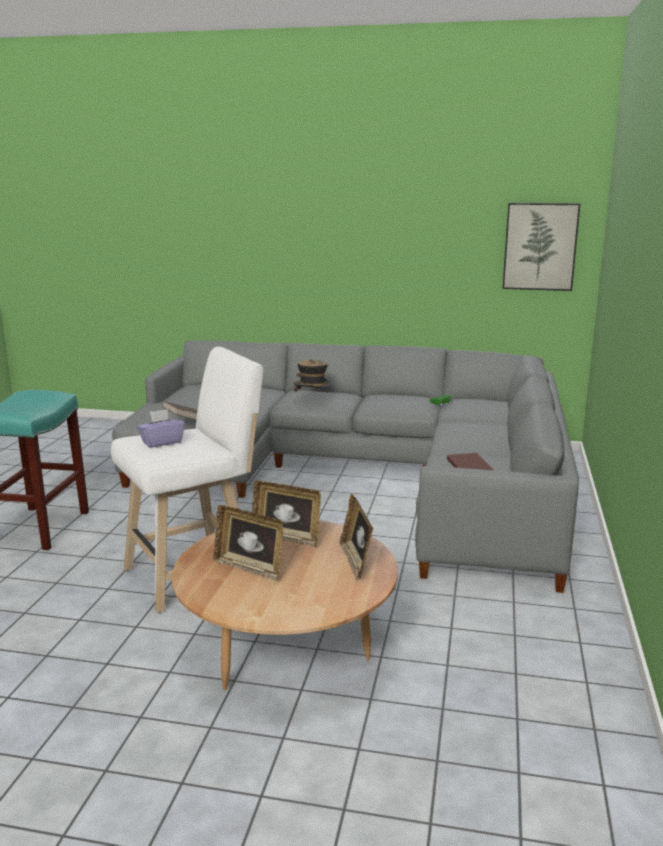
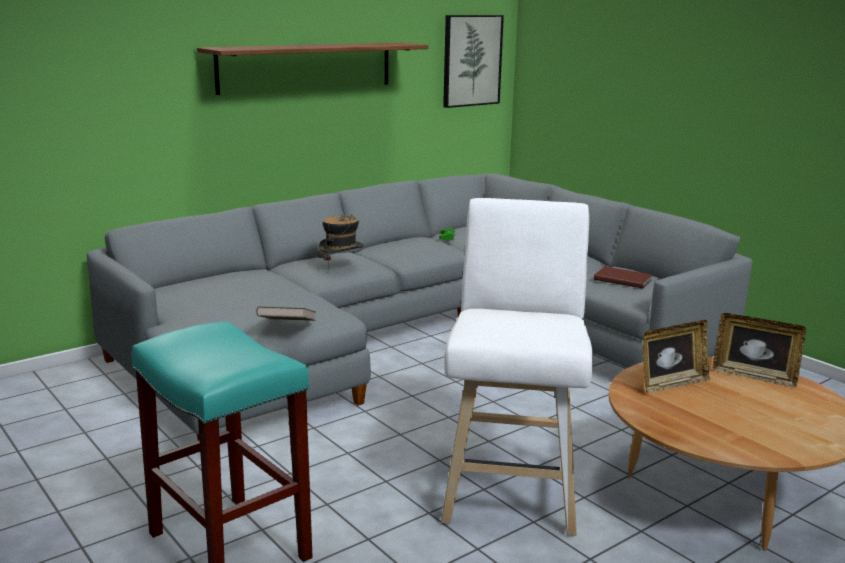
camera: 50 degrees left, 0 degrees up
(162, 442) = (519, 327): purple tissue box -> none
(249, 568) = (725, 417): picture frame -> none
(359, 242) = (306, 67): none -> shelf

